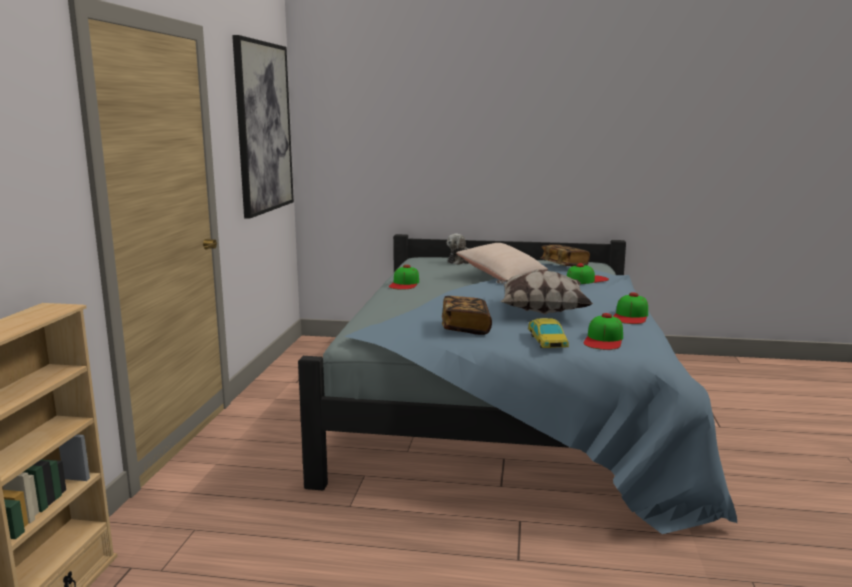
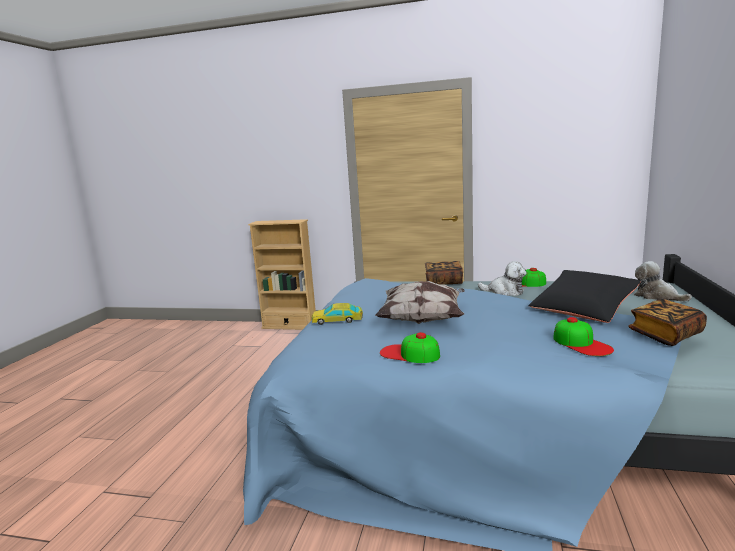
camera: 95 degrees right, 0 degrees up
(263, 128) = (573, 140): picture -> none
(434, 290) = (504, 292): none -> plush toy
(465, 328) = (375, 299): book -> book (443, 282)
(501, 275) = (583, 309): beige pillow -> black pillow
(604, 339) = (333, 337): cap -> none

